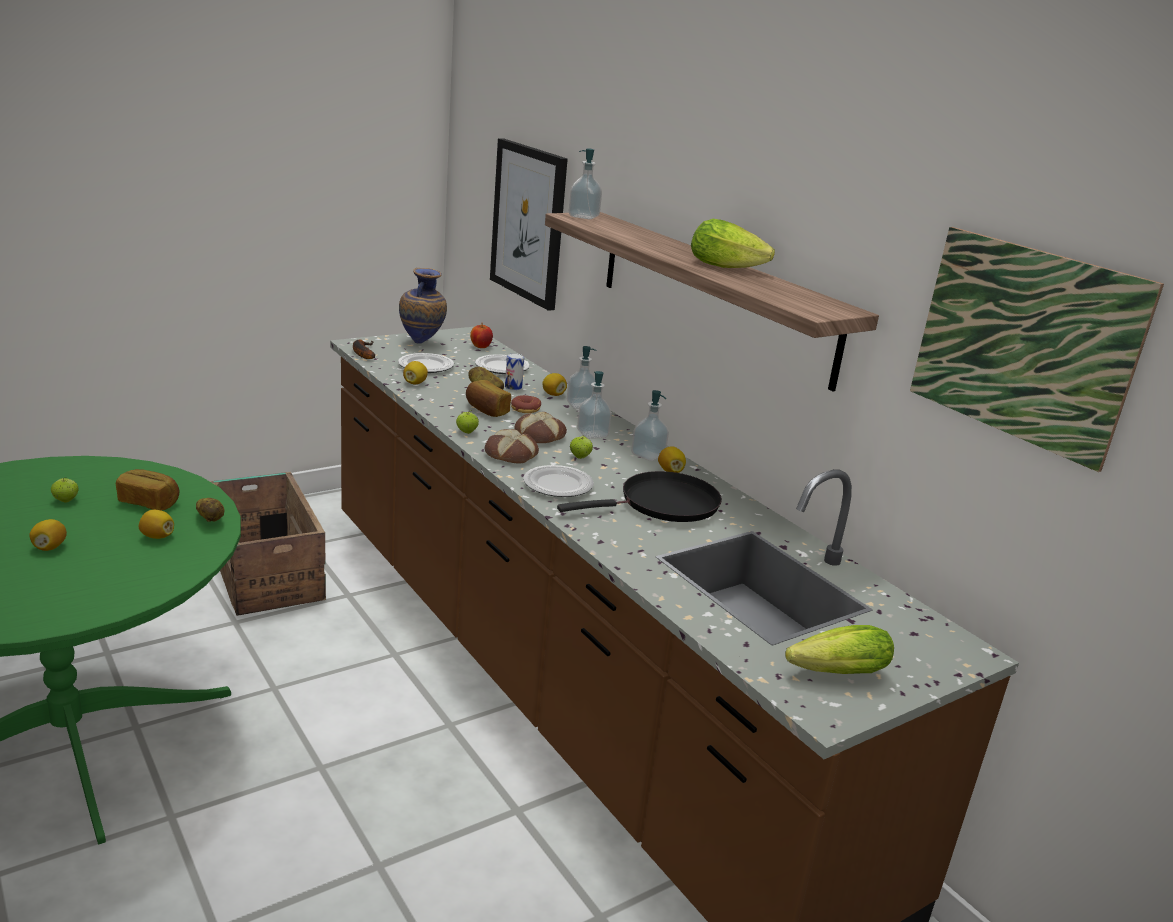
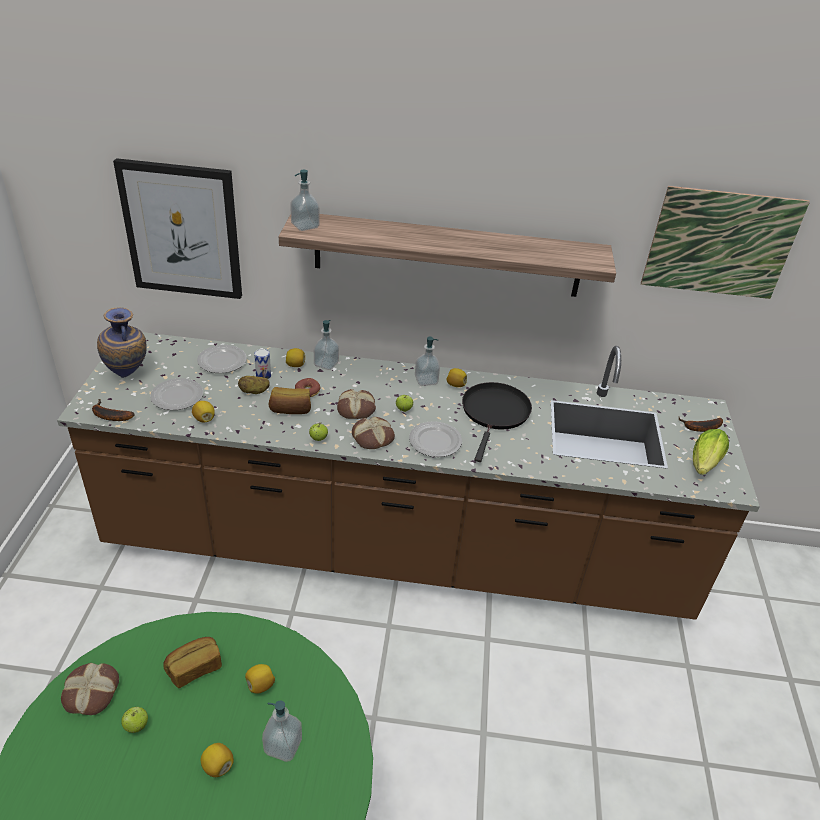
camera: 50 degrees left, 15 degrees up
(85, 472) = (90, 692): none -> bread
(210, 519) = (260, 640): potato -> none
(267, 572) = (111, 633): crate -> none
(480, 346) = (169, 349): apple -> none
(592, 434) = (375, 385): soap dispenser -> soap dispenser (283, 745)
(730, 267) = (484, 239): lettuce -> none
(908, 653) = (700, 428): none -> banana

